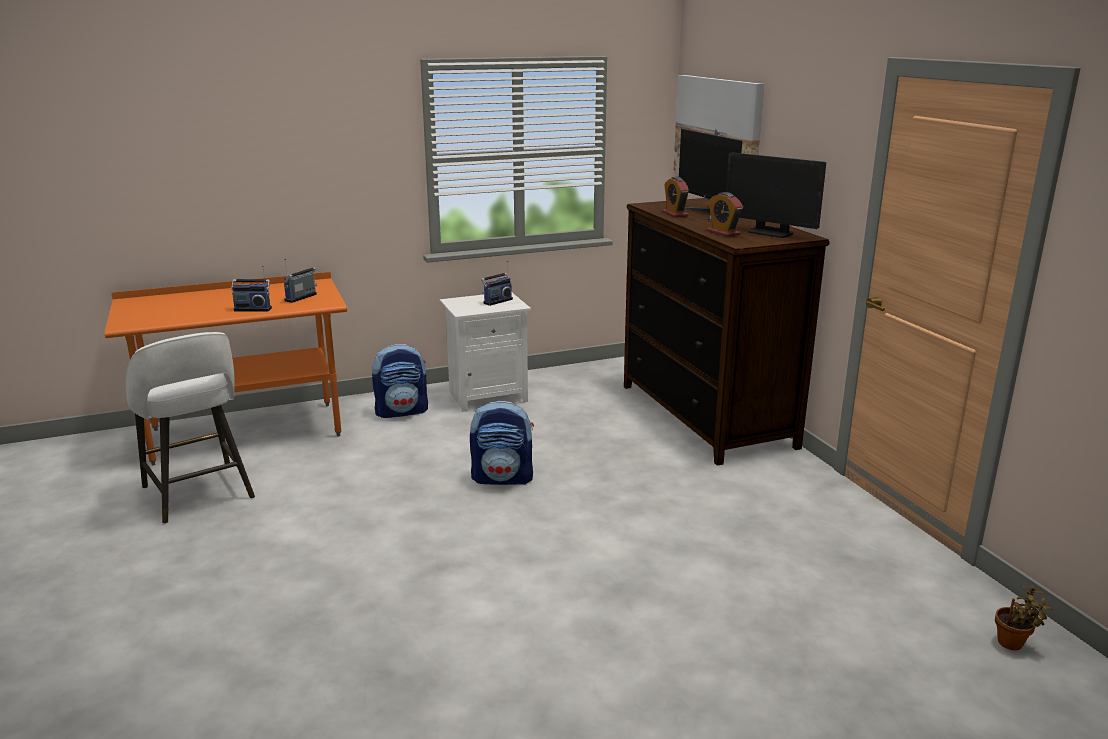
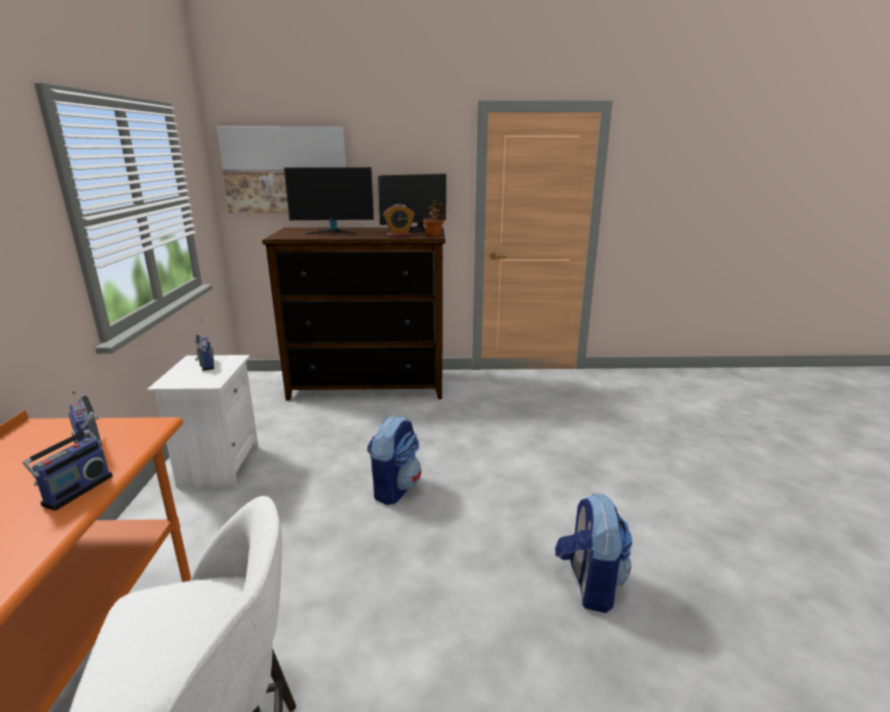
camera: 70 degrees left, 0 degrees up
(402, 411) = (184, 528): backpack -> backpack (589, 584)
(675, 214) = (324, 236): alarm clock -> none
(1013, 643) = (648, 380): potted plant -> potted plant (434, 236)

